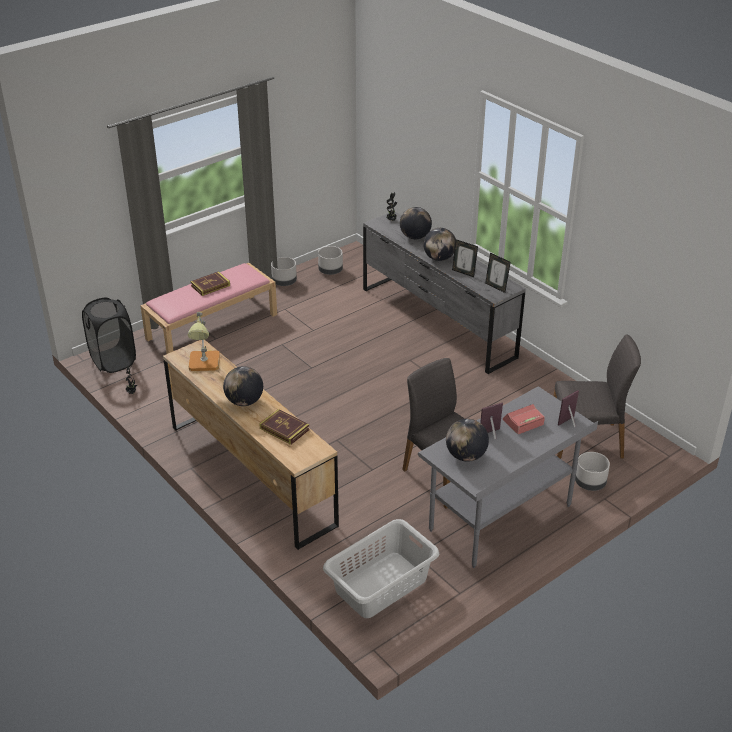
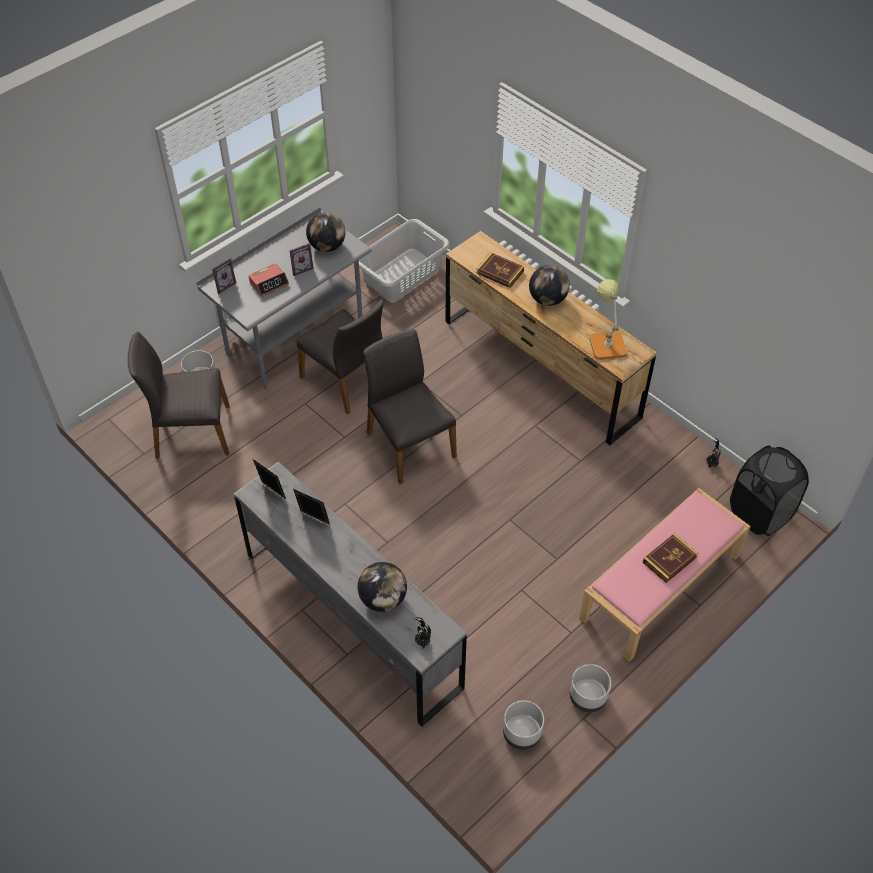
camera: 175 degrees right, 15 degrees up
(387, 420) = (409, 444): none -> grey chair
(439, 258) = (347, 549): globe -> none

